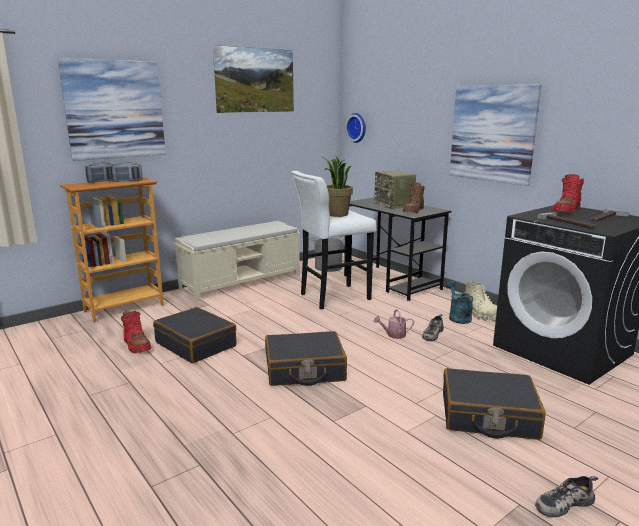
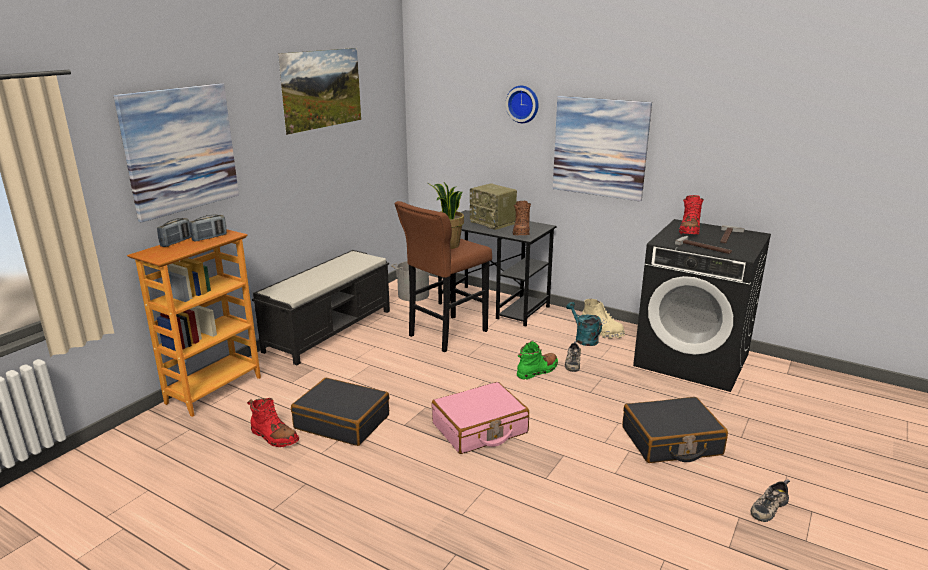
camera: 20 degrees left, 5 degrees up
(242, 282) = (330, 330): beige bench -> black bench
(304, 370) = (480, 429): black suitcase -> pink suitcase
(332, 297) = (445, 335): white stool -> brown stool
(357, 127) = (429, 131): wall clock -> wall clock (523, 104)
(393, 335) = (537, 371): watering can -> green boot

